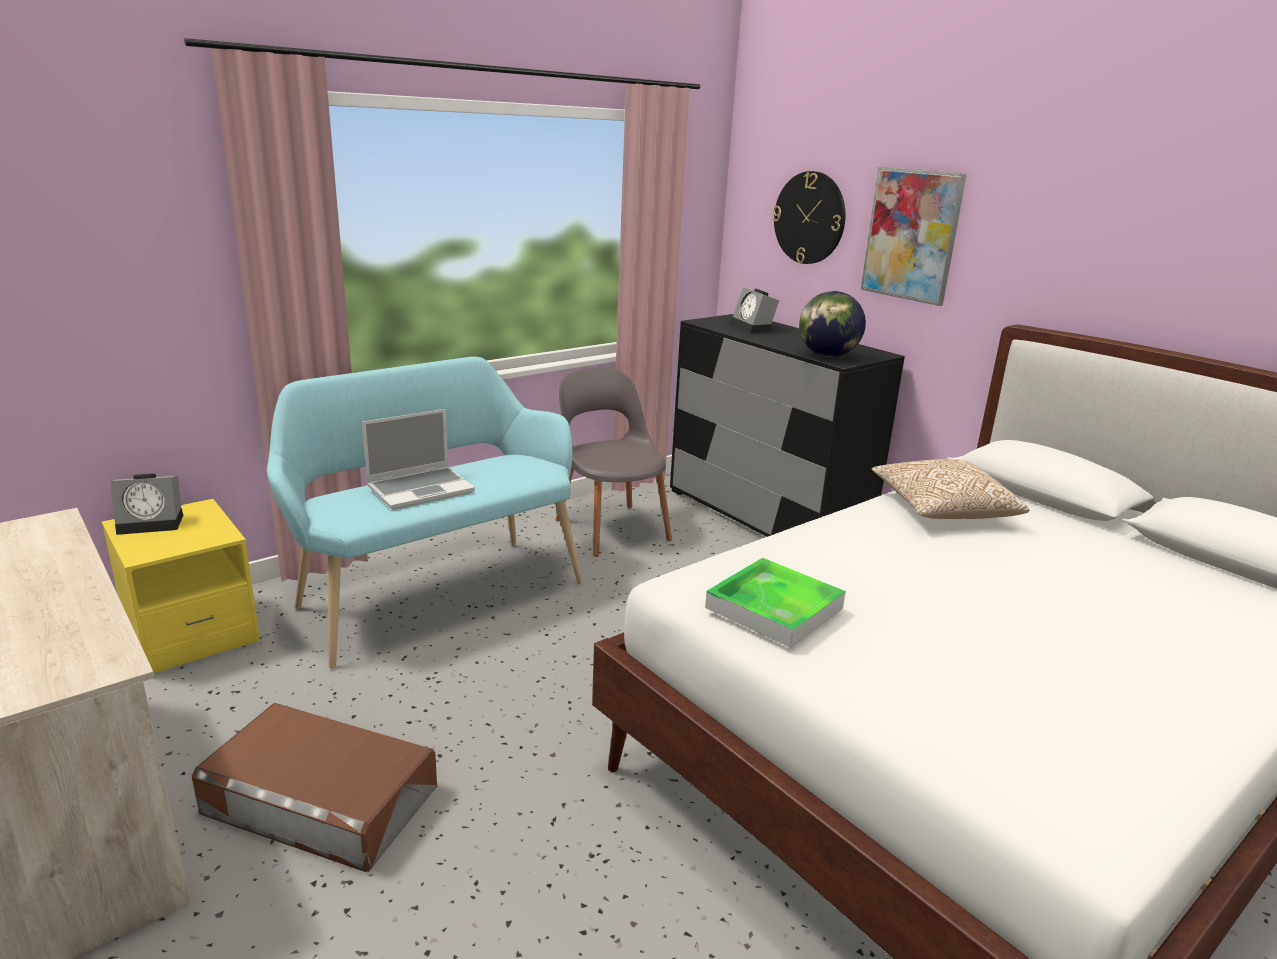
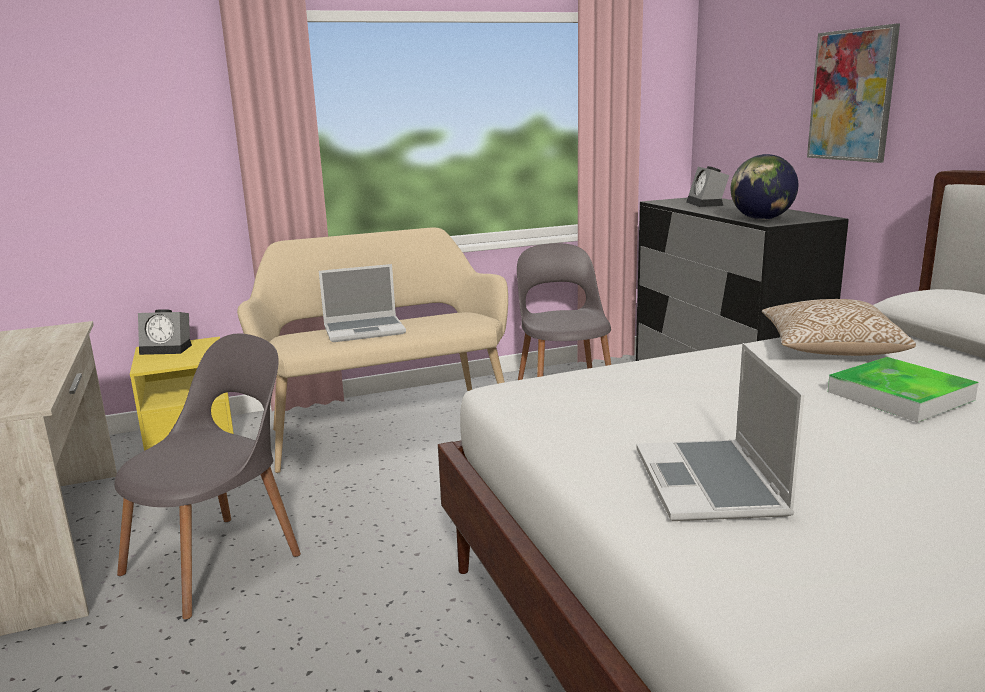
camera: 20 degrees right, 5 degrees down
(321, 799) = (218, 560): brown storage box -> grey chair
(434, 591) = (386, 426): turquoise bench -> beige bench
(774, 608) = (576, 407): tray -> tray (899, 396)
(809, 218) = (762, 95): wall clock -> none
(955, 693) = (712, 484): none -> laptop

